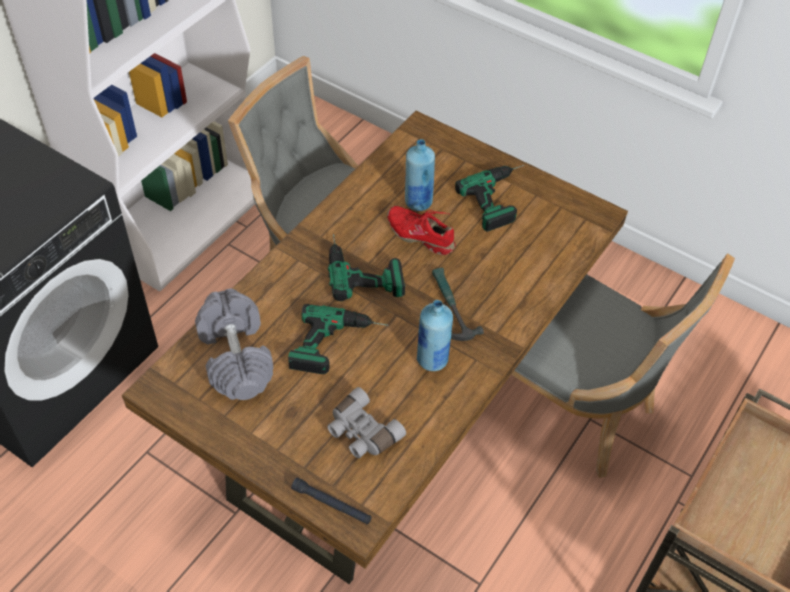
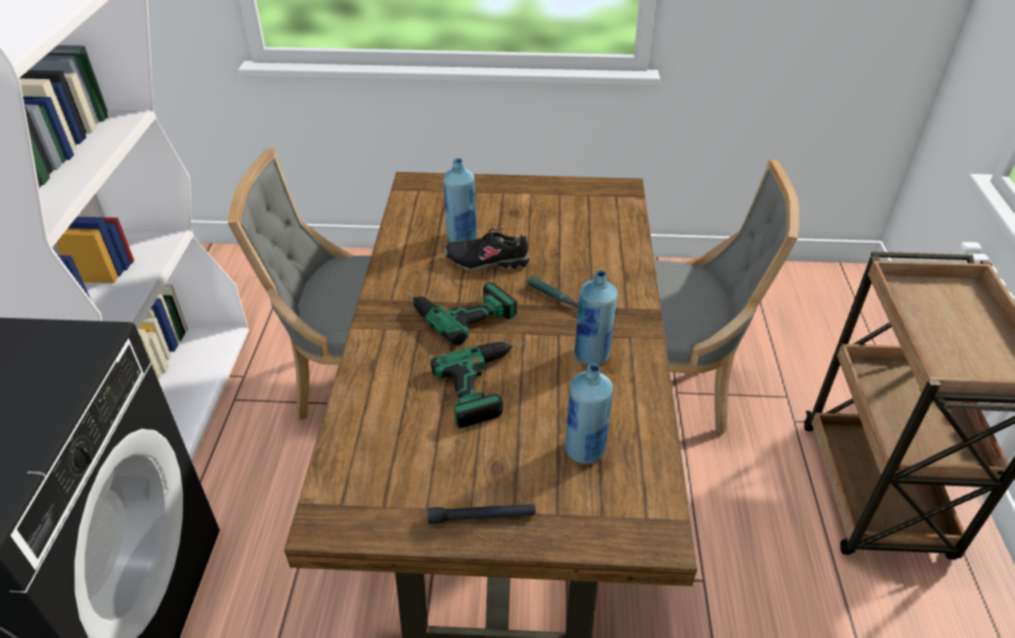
camera: 30 degrees left, 10 degrees down
(235, 357) = (391, 445): grey dumbbell -> none
(331, 504) = (617, 535): black flashlight -> black flashlight (481, 517)
(361, 433) = (584, 451): grey binoculars -> blue bottle
(421, 235) = (487, 261): red shoe -> black shoe
(502, 198) = (533, 206): power drill -> none

